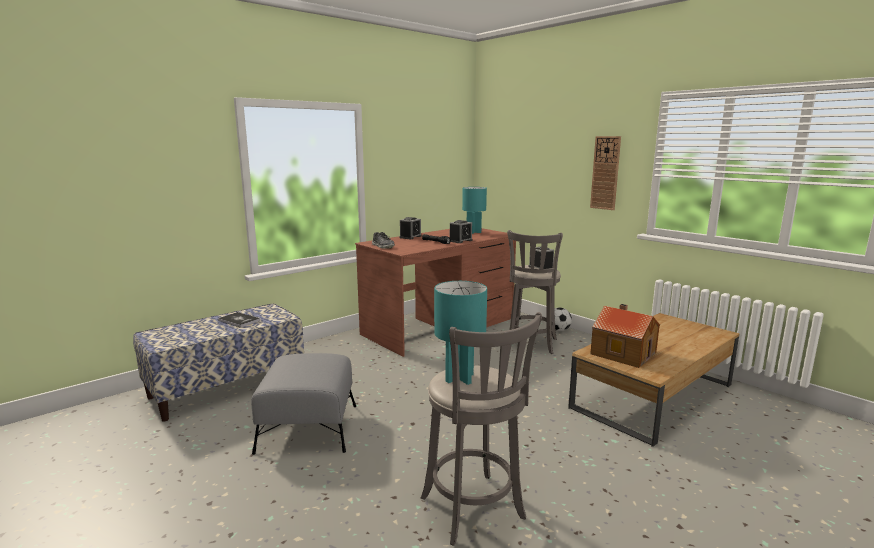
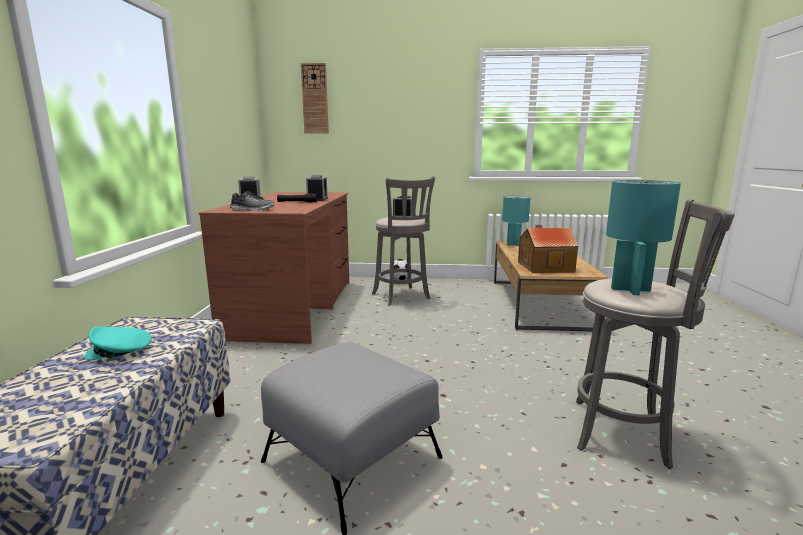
camera: 45 degrees left, 0 degrees up
(239, 320) = (120, 351): book -> turquoise cap
(473, 232) = (302, 194): turquoise table lamp -> turquoise table lamp (513, 244)
(605, 173) = (430, 124): wall clock -> wall clock (315, 99)

